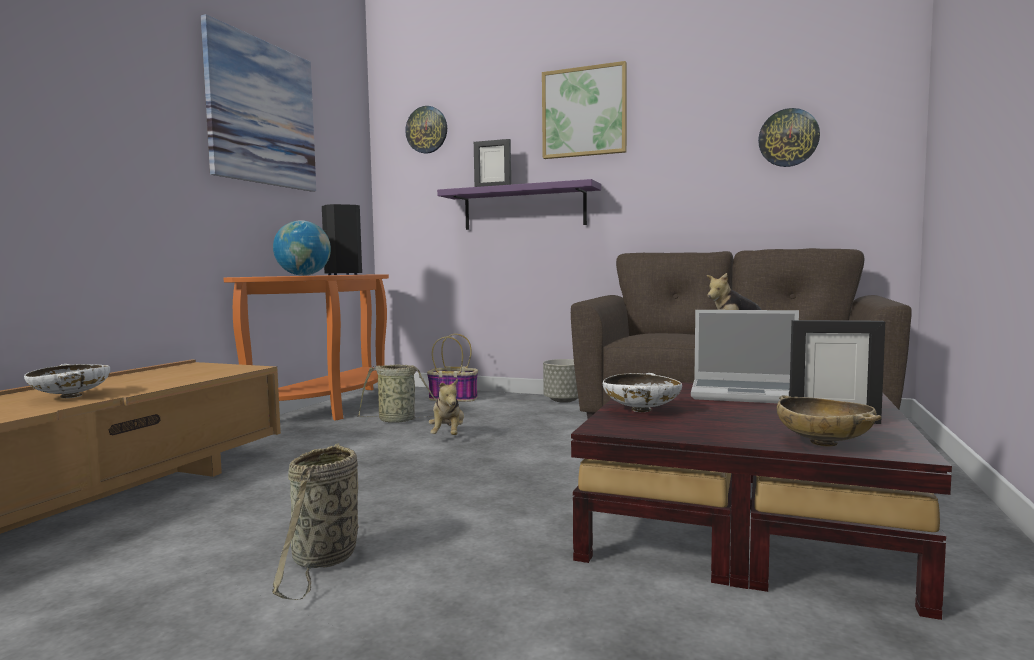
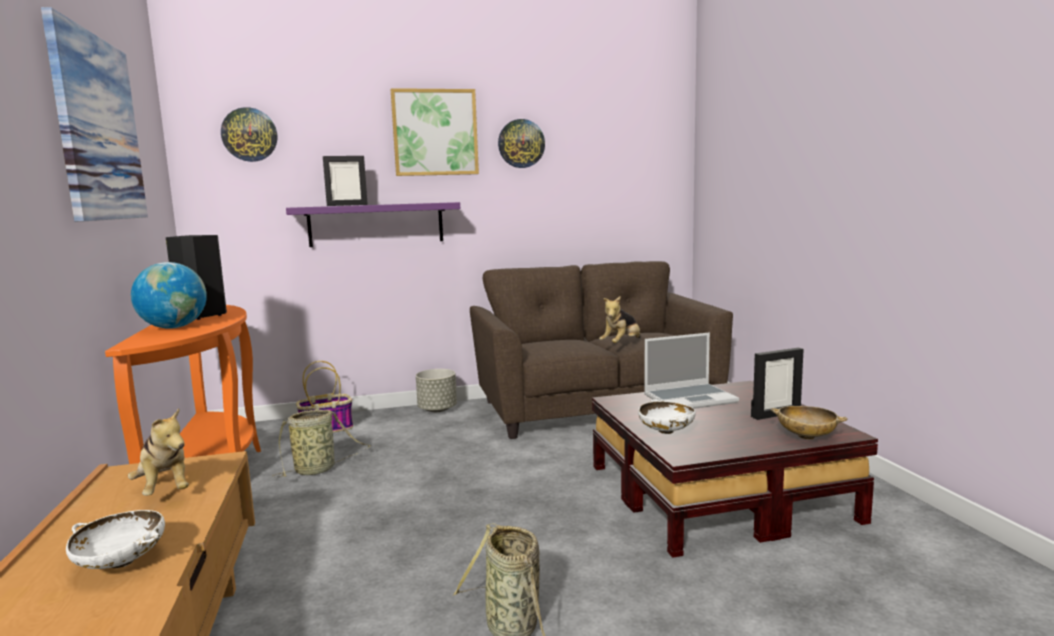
camera: 35 degrees left, 5 degrees up
(448, 436) = (399, 475): plush toy -> plush toy (165, 489)
(788, 138) = (607, 170): wall clock -> wall clock (521, 143)

